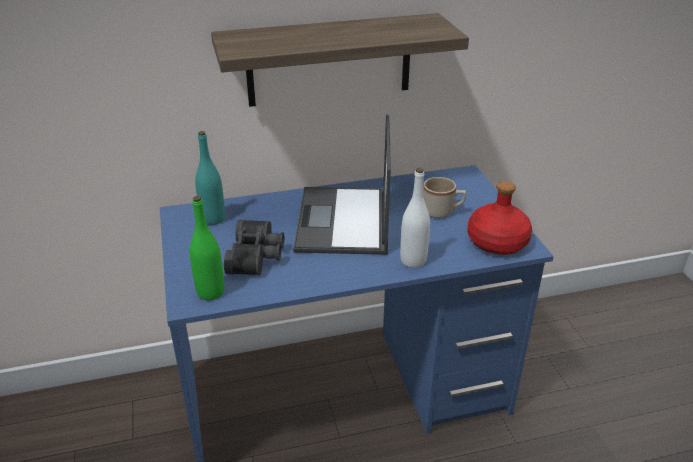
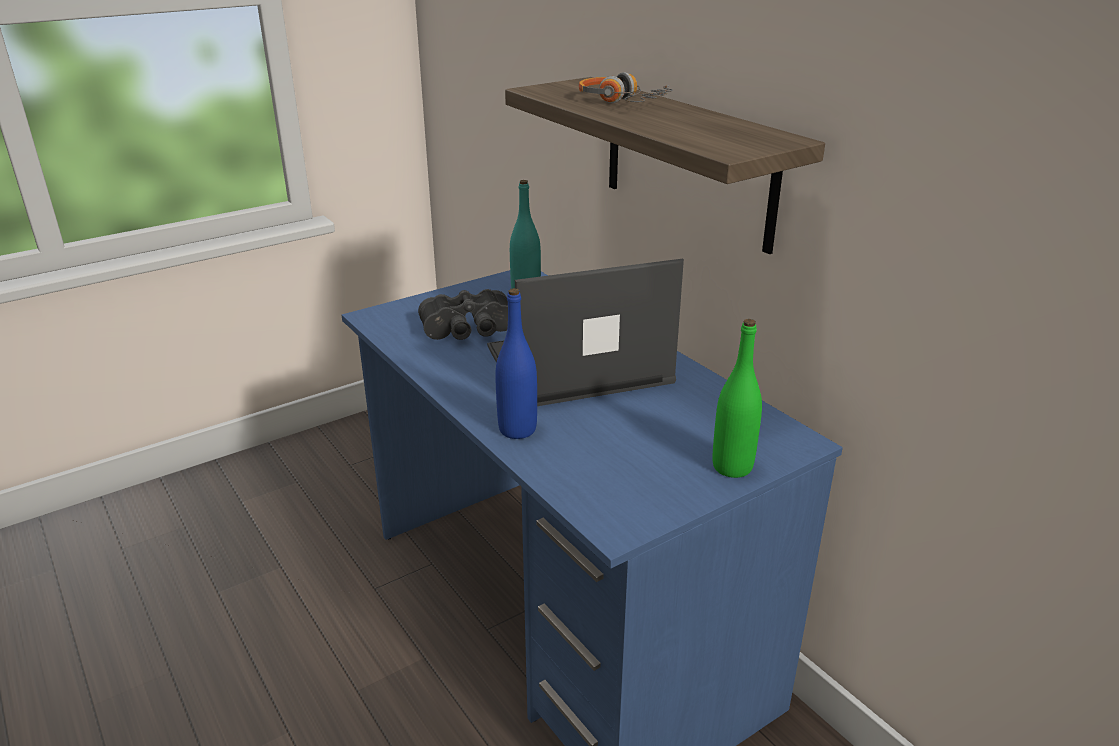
camera: 70 degrees right, 5 degrees down
(210, 292) = (393, 322): green bottle -> green bottle (732, 467)
(305, 35) = (622, 102): none -> headphones
(413, 261) = (517, 429): white bottle -> blue bottle
(442, 212) = (660, 435): beige mug -> none
(496, 242) = (610, 495): red bottle -> none

